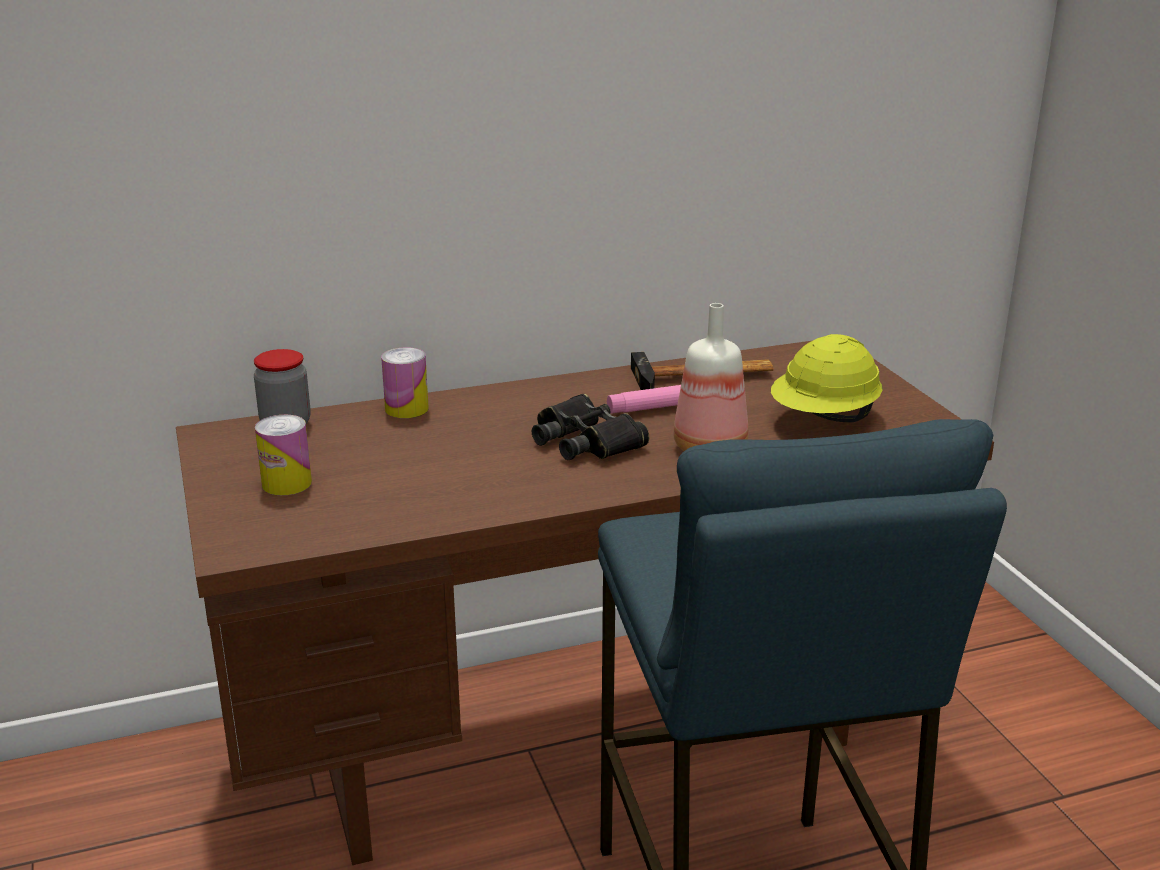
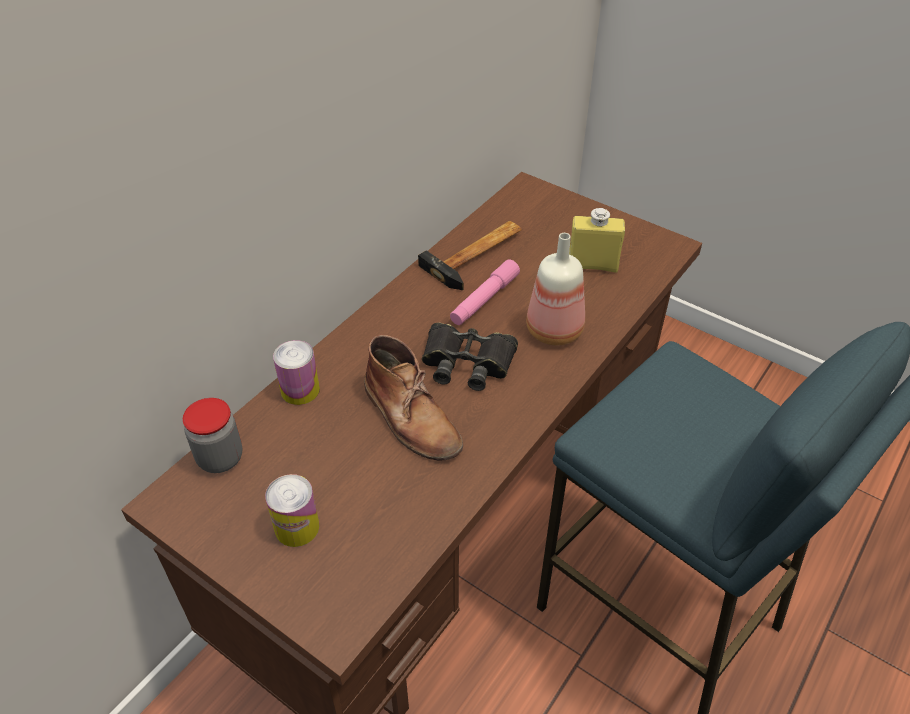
camera: 35 degrees left, 20 degrees up
(479, 456) = (411, 417): none -> brown boot
(824, 419) = (592, 265): yellow hard hat -> yellow bottle

